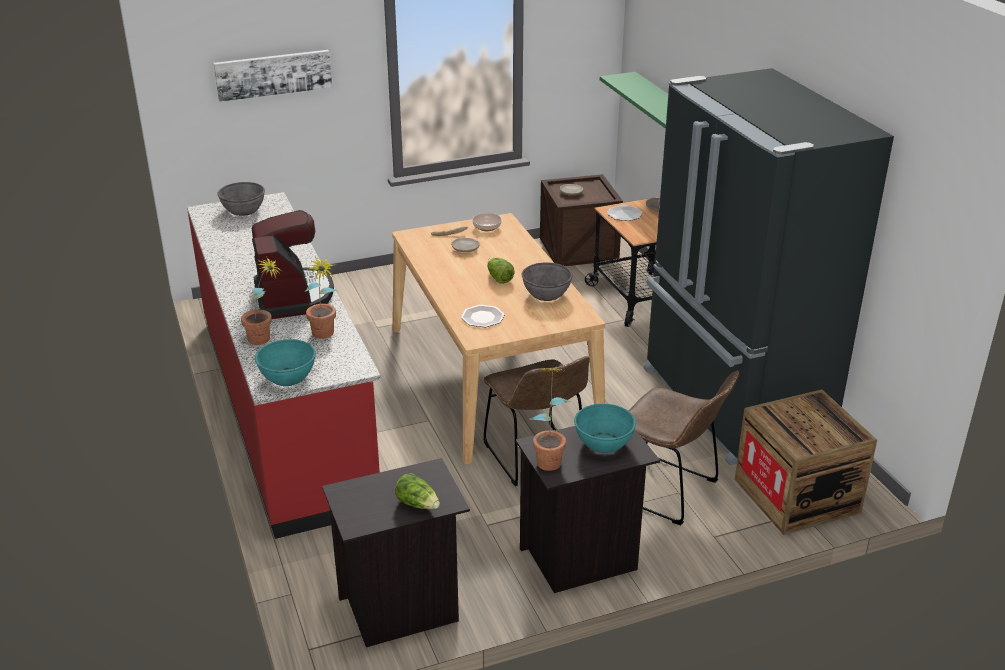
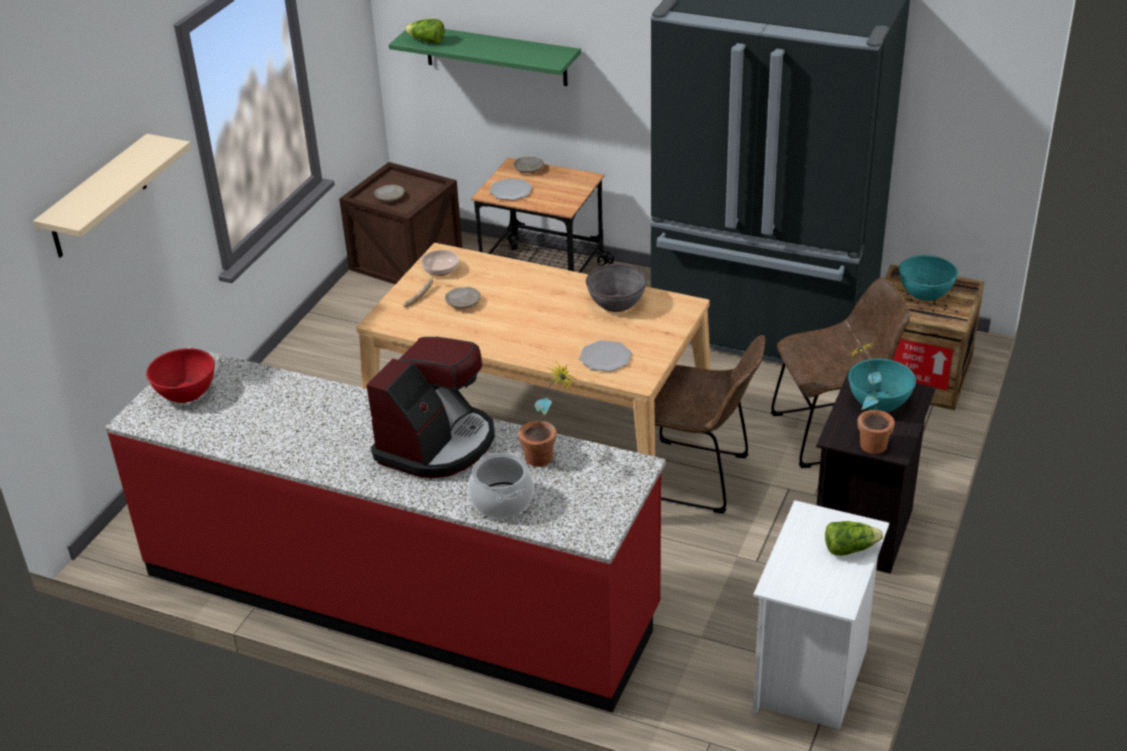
camera: 45 degrees left, 5 degrees up
(243, 210) = (186, 392): grey bowl -> red bowl
(265, 340) = (501, 501): potted plant -> cooking pot
(273, 74) = (97, 198): picture -> beige shelf
(288, 377) = (595, 517): turquoise bowl -> turquoise bowl (925, 292)
(293, 296) = (437, 444): coffee machine -> coffee machine turned 90 degrees clockwise
(401, 609) = (812, 679): black nightstand -> white nightstand
(499, 278) = (548, 312): lettuce -> lettuce (426, 41)

